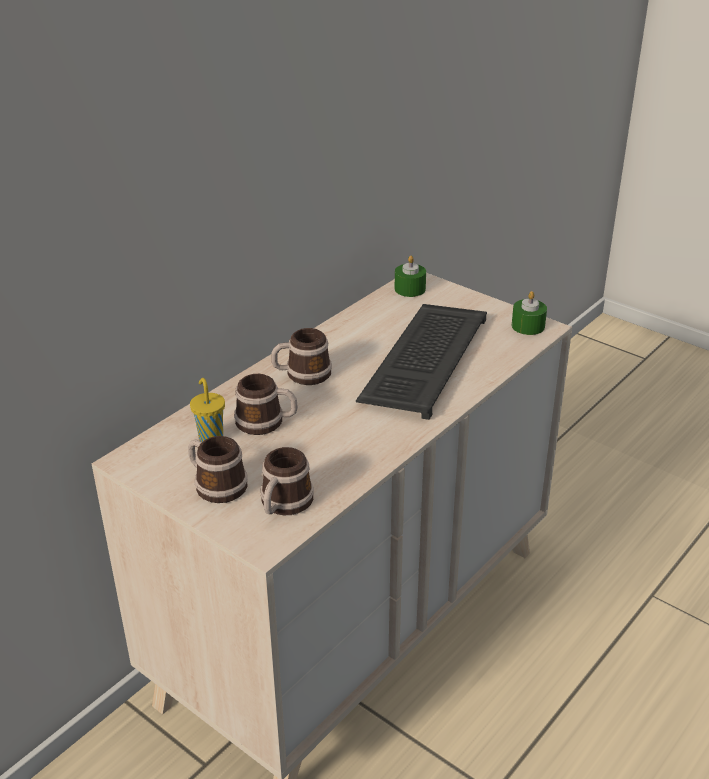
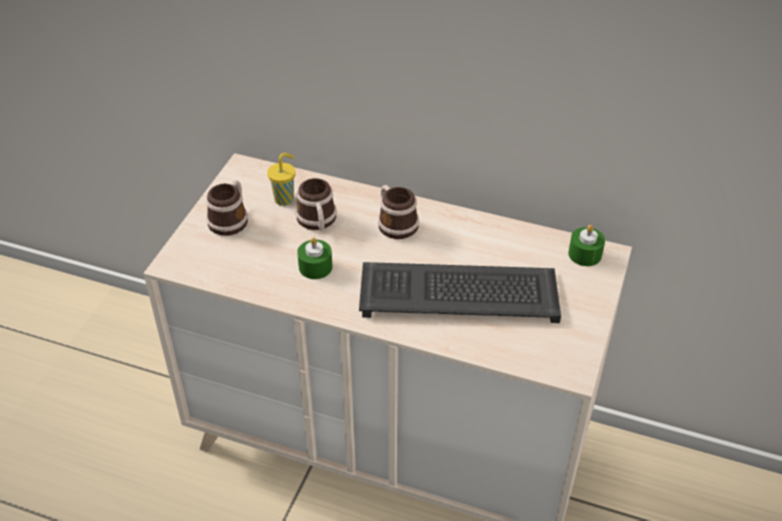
camera: 70 degrees right, 10 degrees up
(283, 505) = (218, 260): mug -> none
(528, 326) = (568, 358): green candle -> green candle (315, 267)

